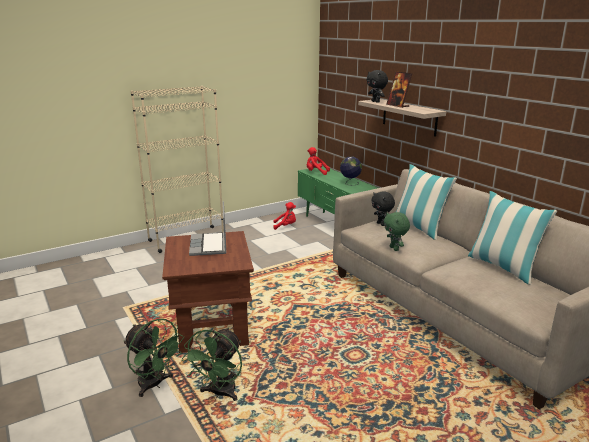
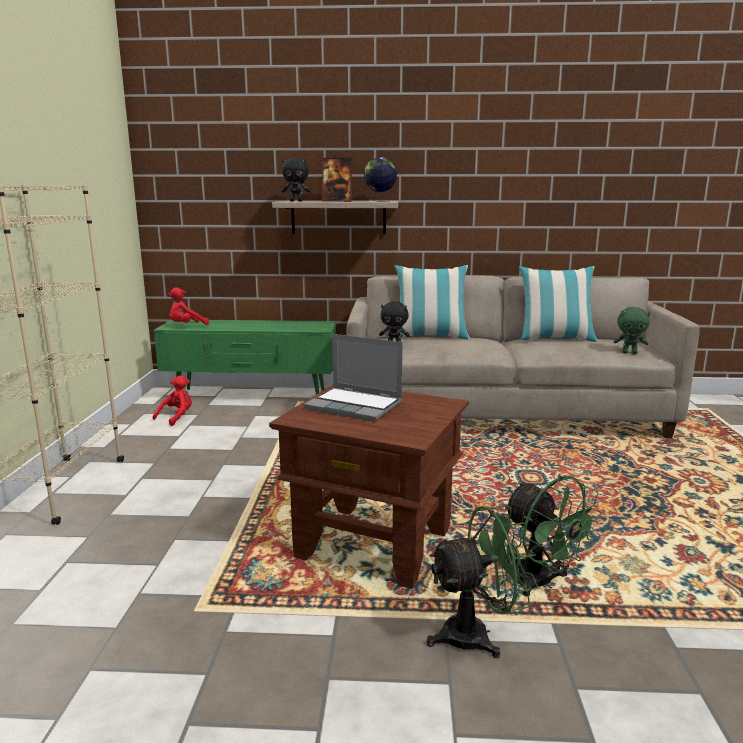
camera: 55 degrees left, 5 degrees down
(350, 183) = (260, 325): globe -> globe (380, 201)
(394, 248) = (464, 355): green plush toy -> green plush toy (629, 353)

